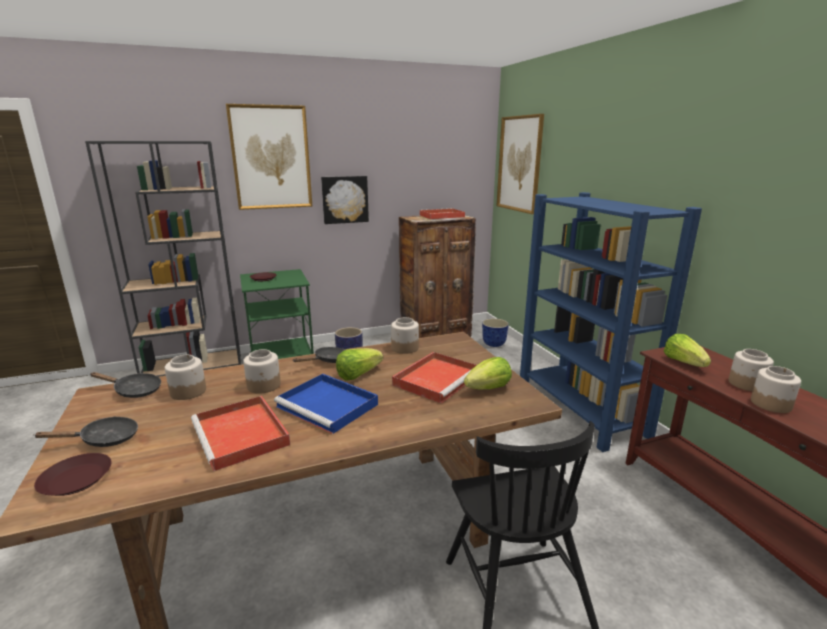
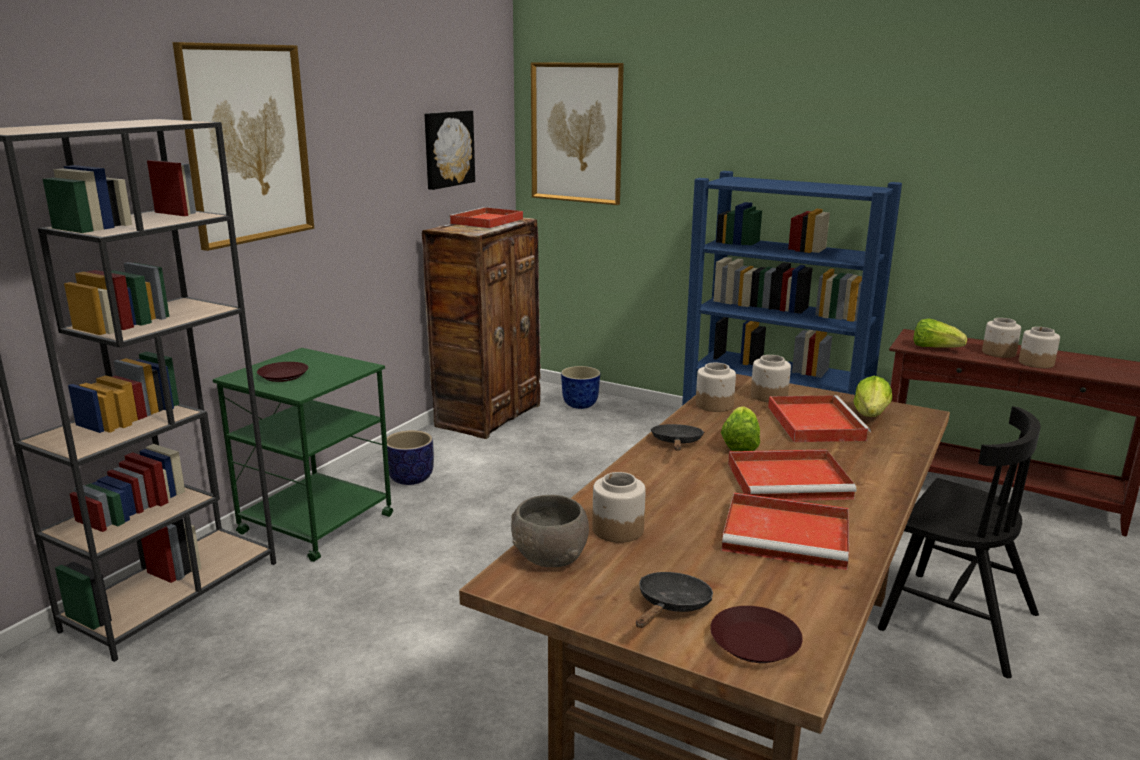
camera: 40 degrees left, 0 degrees up
(134, 391) = (549, 557): black frying pan -> grey bowl
(264, 386) = (681, 490): jar -> jar (769, 396)
(329, 406) = (790, 480): blue tray -> red tray
(345, 199) = (351, 210): picture -> picture (447, 149)

